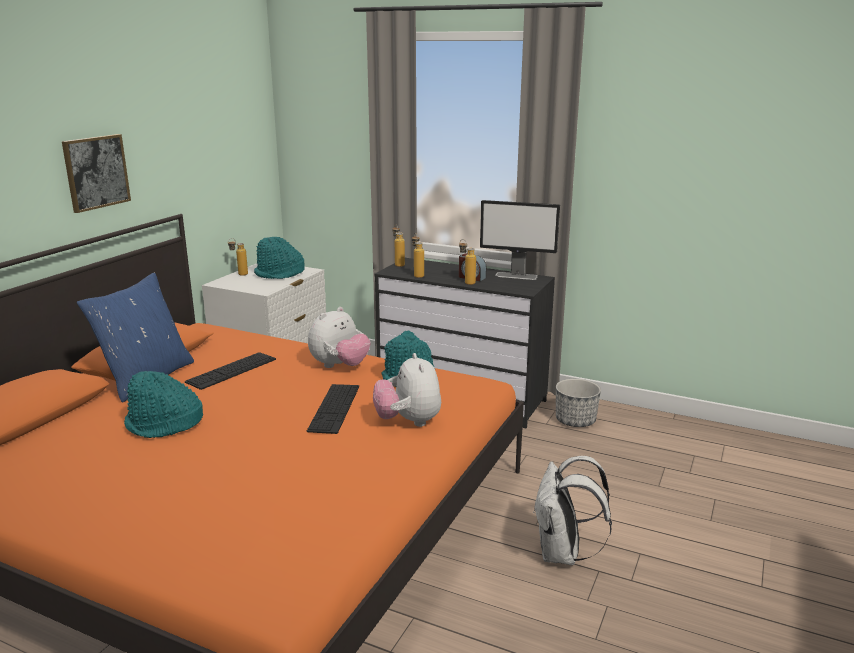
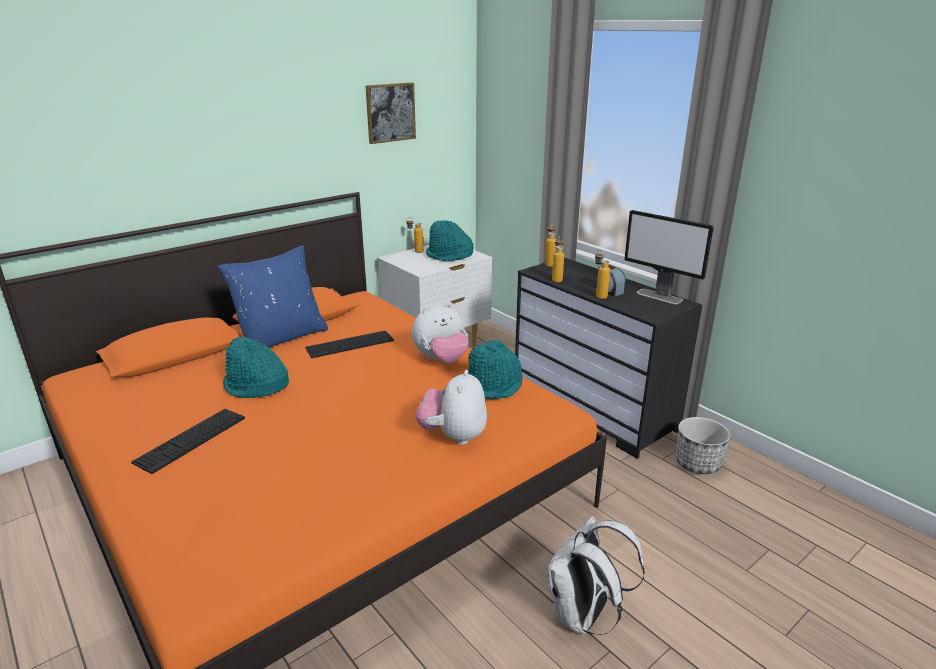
camera: 25 degrees right, 5 degrees up
(96, 172) = (274, 150): picture -> picture (390, 112)
(334, 408) = (401, 403): keyboard -> keyboard (191, 439)

